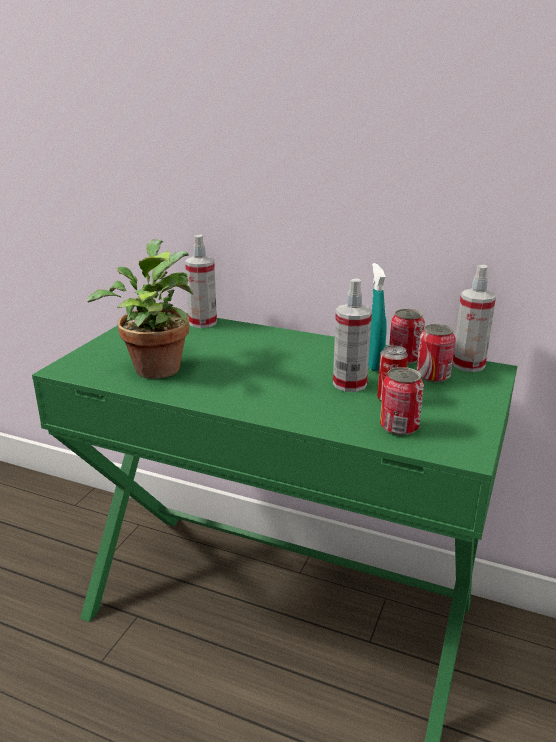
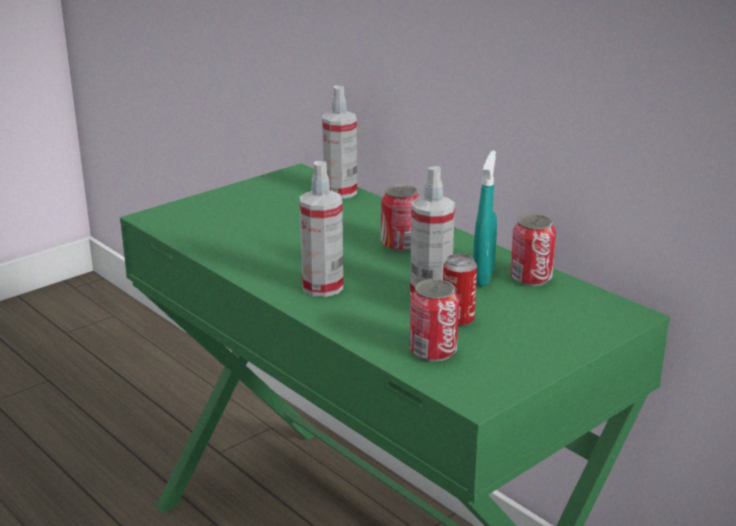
camera: 25 degrees right, 0 degrees up
(155, 366) = (243, 232): potted plant -> none
(433, 376) = (541, 306): can -> can (400, 245)
(468, 365) = (603, 302): spray bottle -> spray bottle (322, 287)

